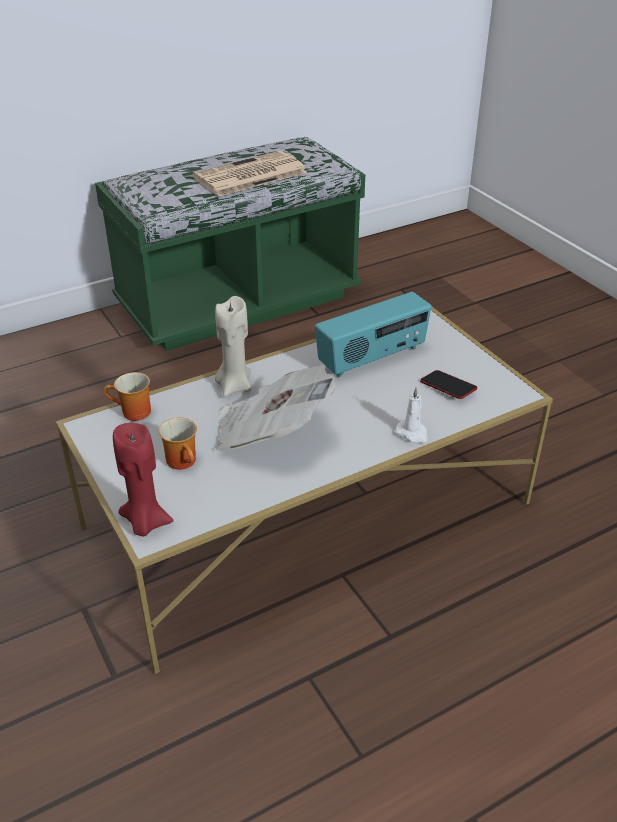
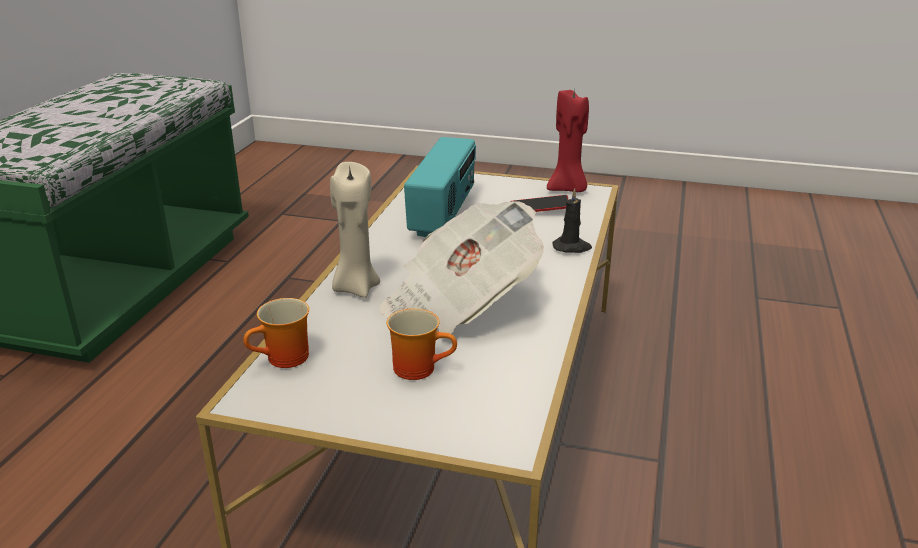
camera: 45 degrees left, 10 degrees down
(145, 523) = (480, 438): red candle -> red candle (568, 189)
(249, 175) = (115, 107): newspaper -> none
(412, 433) = (572, 247): white candle -> black candle

